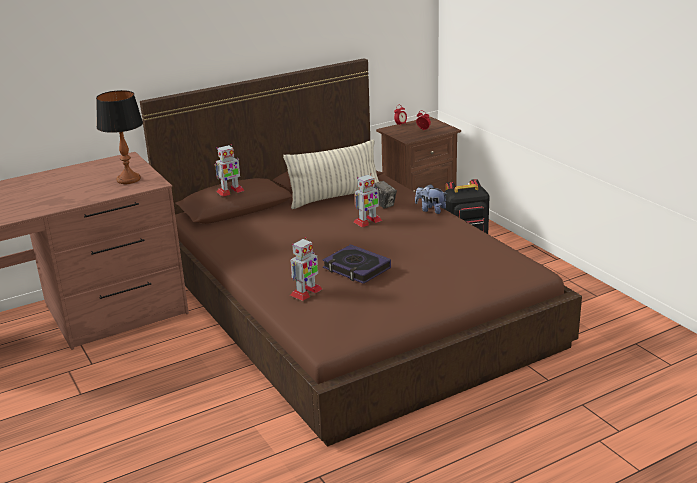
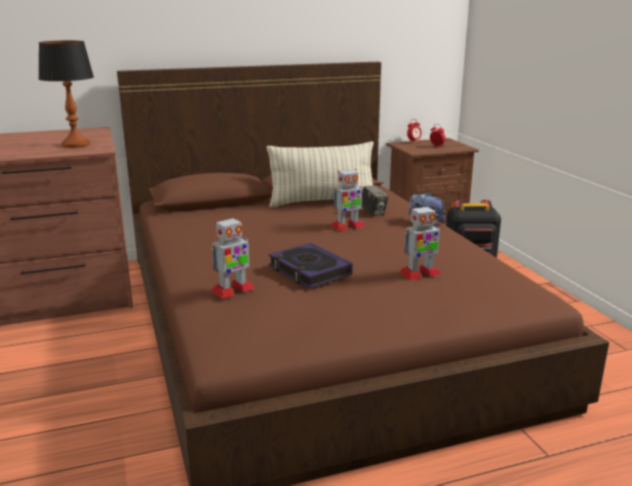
camera: 10 degrees right, 5 degrees down
(230, 191) = (203, 179): toy robot -> toy robot (420, 273)

